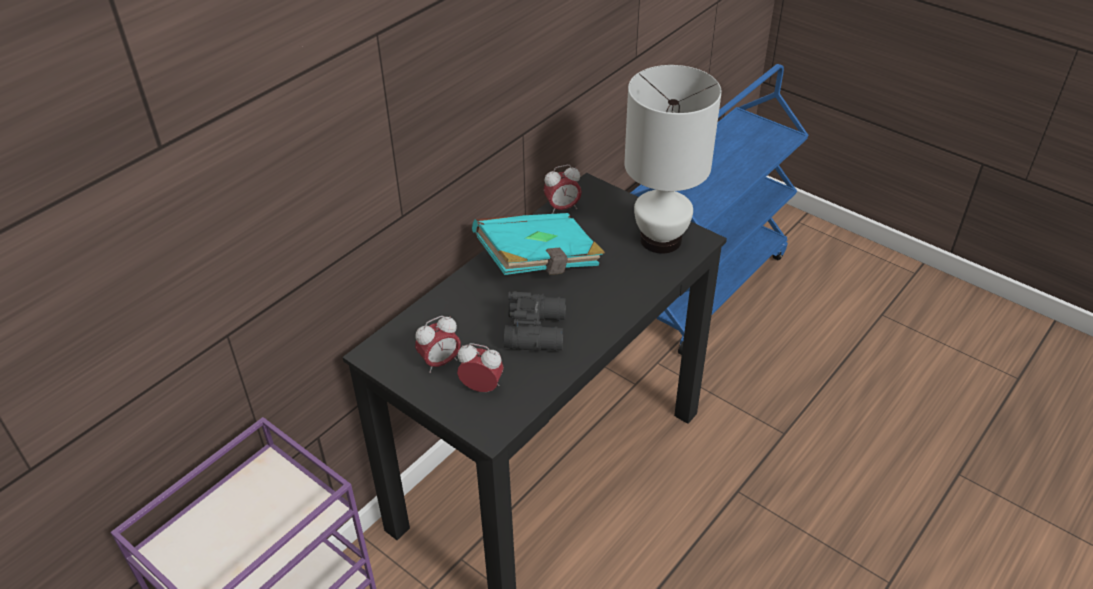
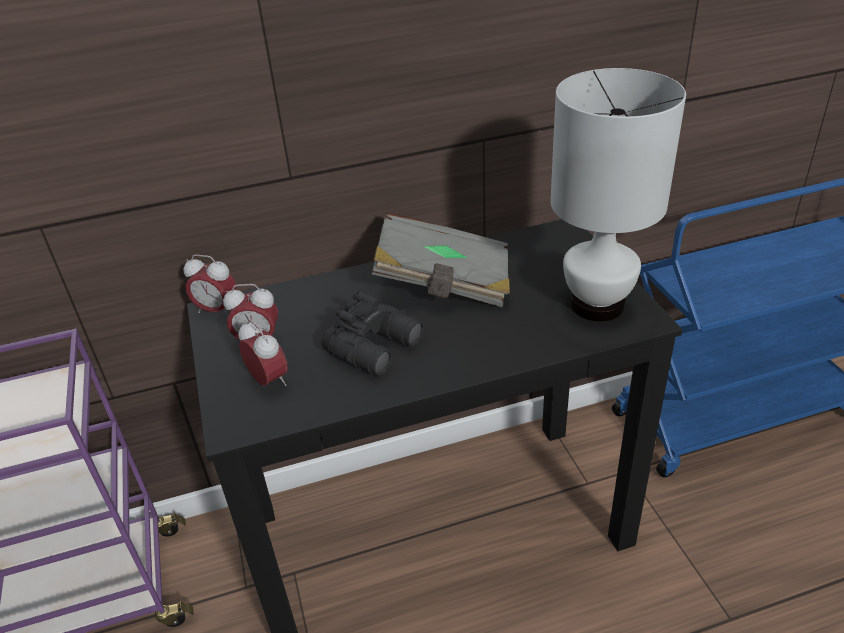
camera: 35 degrees right, 5 degrees down
(539, 262) = (444, 283): turquoise book -> grey book
(562, 208) = (516, 241): alarm clock -> alarm clock (216, 310)

